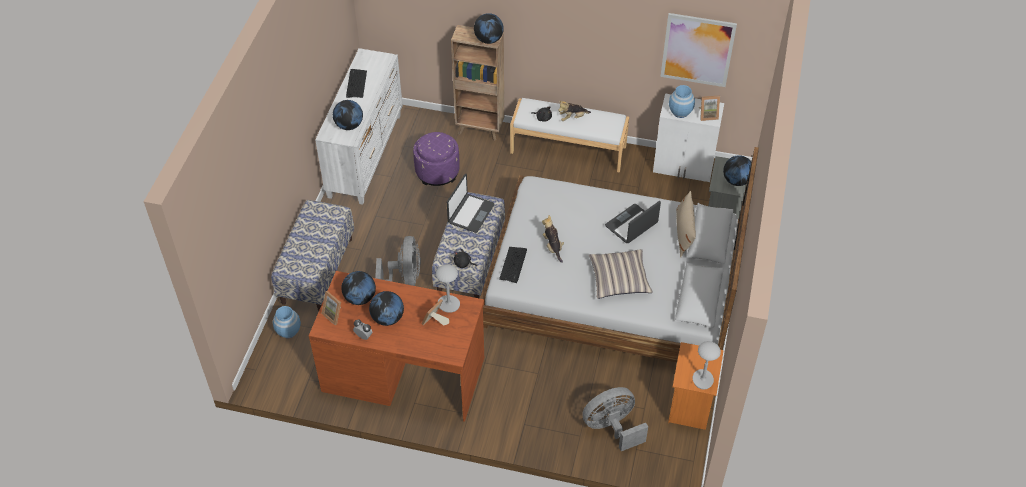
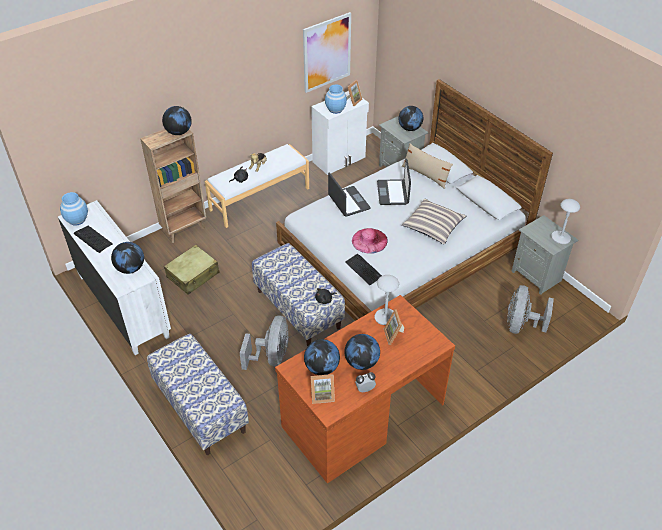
camera: 50 degrees left, 5 degrees down
(288, 331) = (240, 468): blue vase -> blue vase (77, 220)
(404, 278) = (271, 357): grey fan -> grey fan turned 60 degrees clockwise
(437, 171) = (193, 275): purple ottoman -> beige suitcase
(470, 213) = (281, 267): laptop -> laptop (348, 202)
(553, 247) = (369, 240): plush toy -> pink hat
(691, 406) = (537, 276): orange nightstand -> grey nightstand

